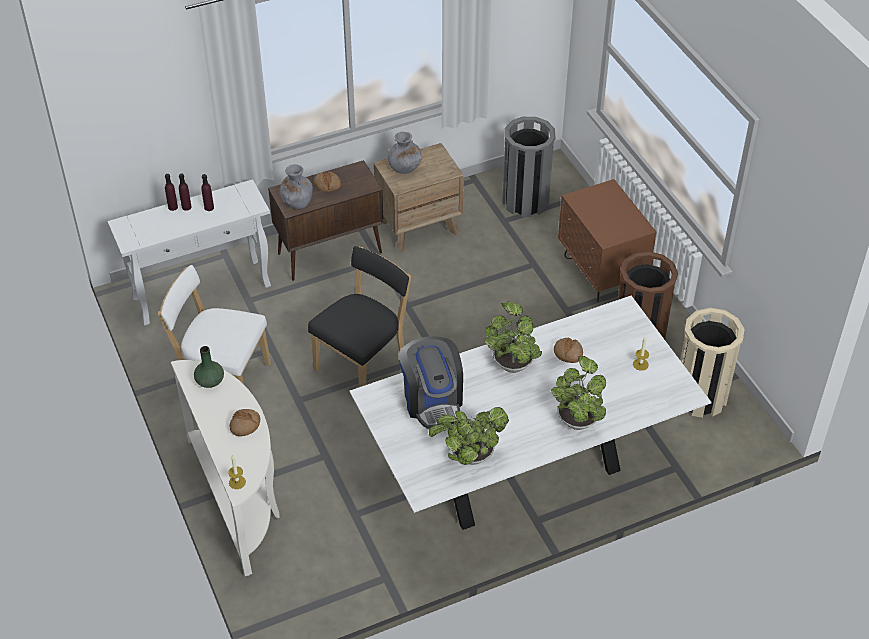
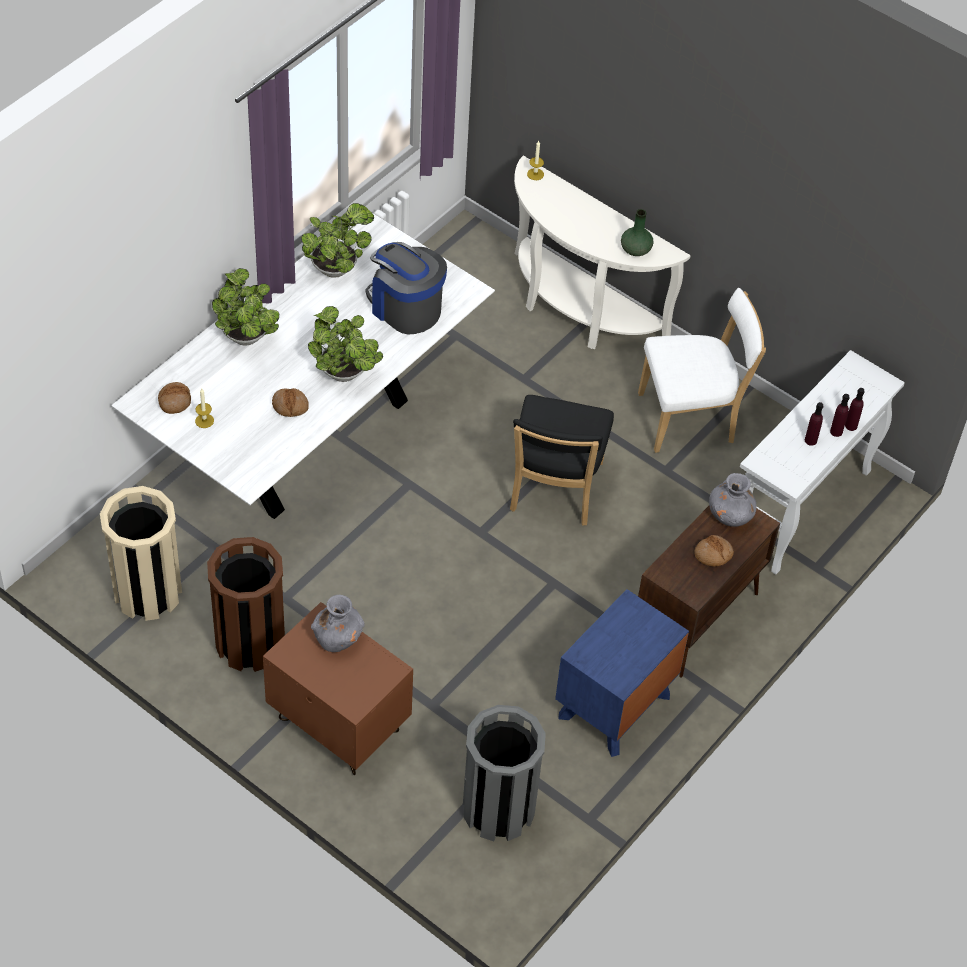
camera: 150 degrees right, 5 degrees up
(245, 425) = (568, 222): bread -> bread (174, 401)
(404, 167) = (643, 637): grey vase -> grey vase (338, 638)
(419, 226) = (614, 706): brown nightstand -> blue nightstand

